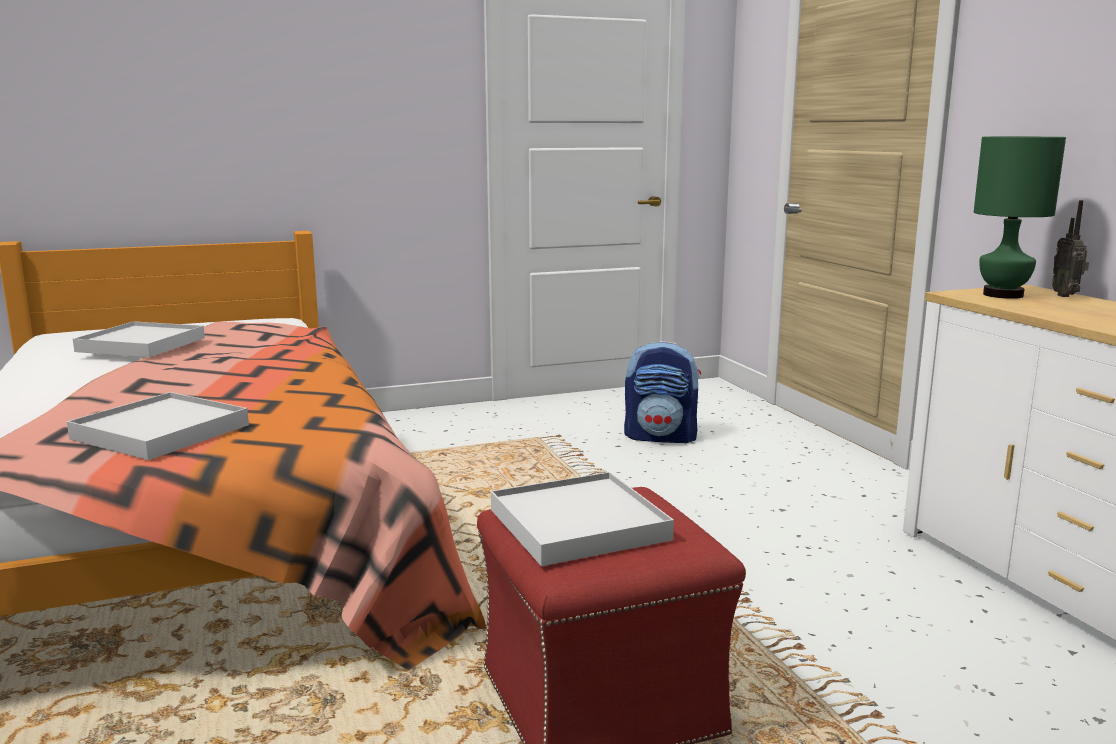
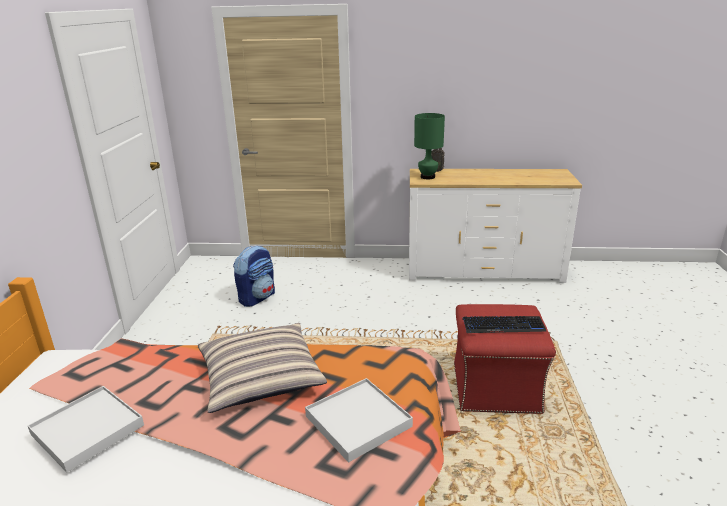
camera: 65 degrees left, 10 degrees up
(258, 378) = (260, 377): none -> pillow
(579, 525) = (503, 326): white tray -> keyboard

